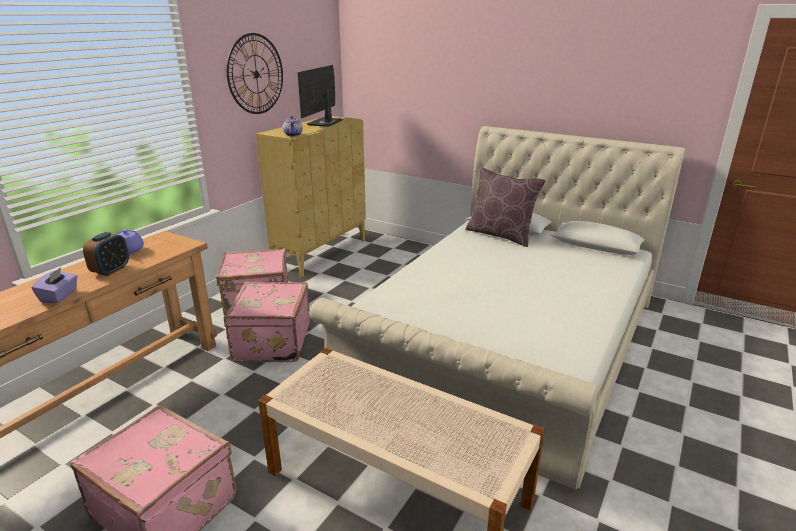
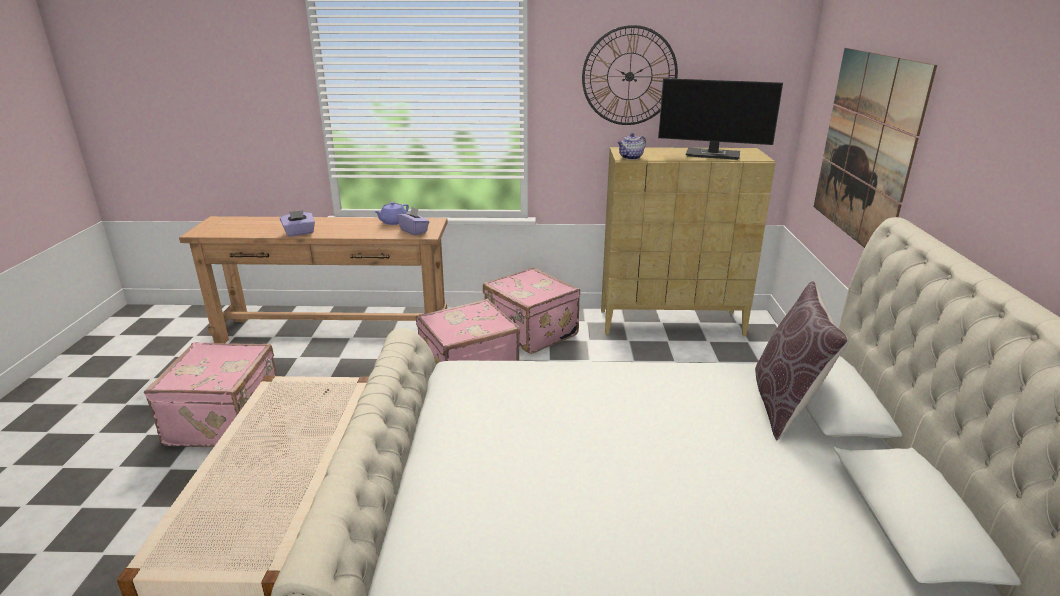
camera: 60 degrees right, 0 degrees up
(111, 270) = (352, 230): alarm clock -> none
(170, 247) = (414, 231): none -> purple tissue box
(325, 123) = (714, 154): monitor -> monitor turned 150 degrees counterclockwise
(427, 97) = (866, 148): none -> picture

